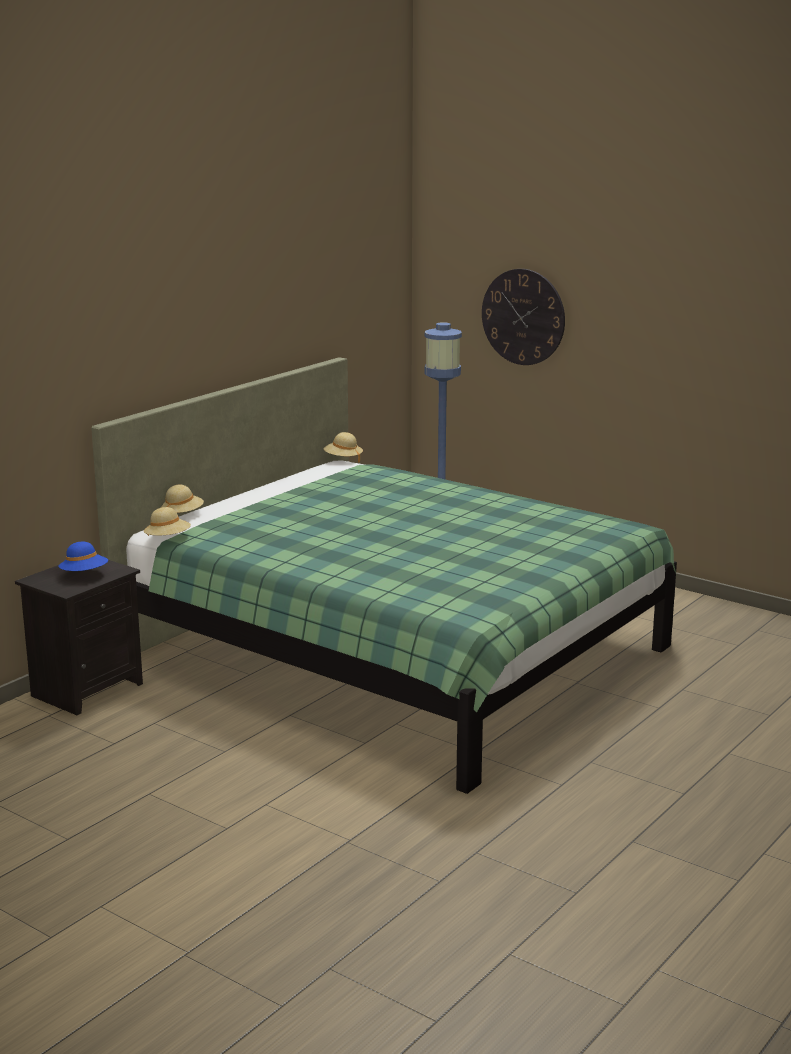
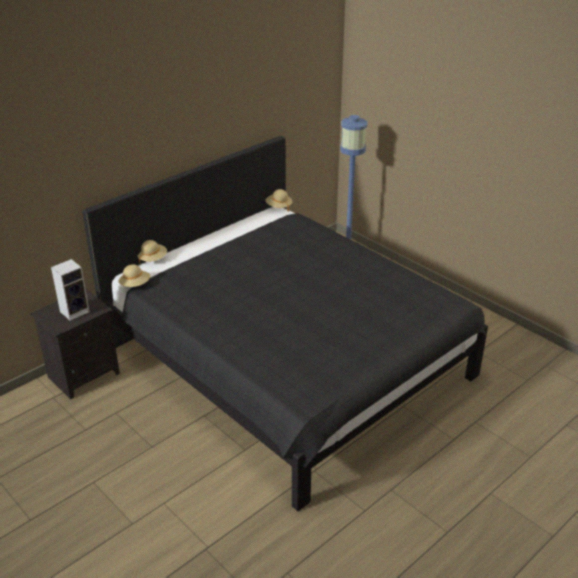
camera: 10 degrees right, 15 degrees up
(84, 574) = (75, 311): blue hat -> speaker
(394, 654) = (288, 362): green bed -> black bed
(523, 317) = (413, 114): wall clock -> none

